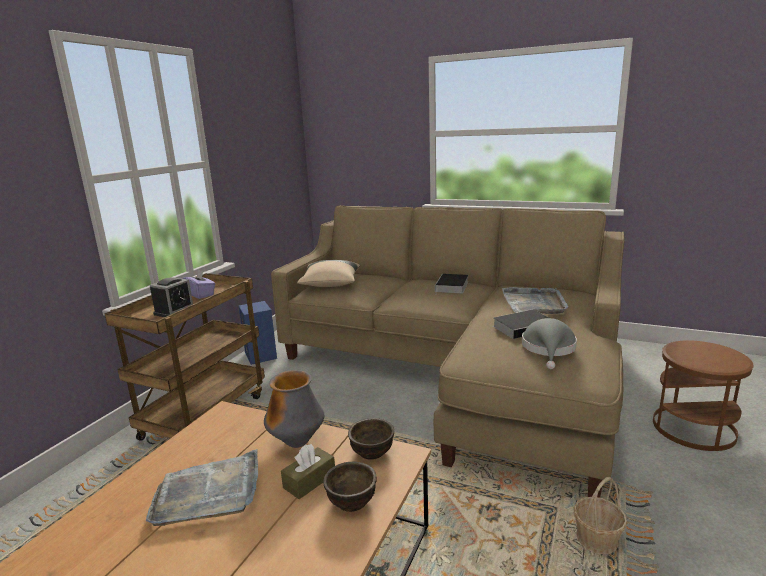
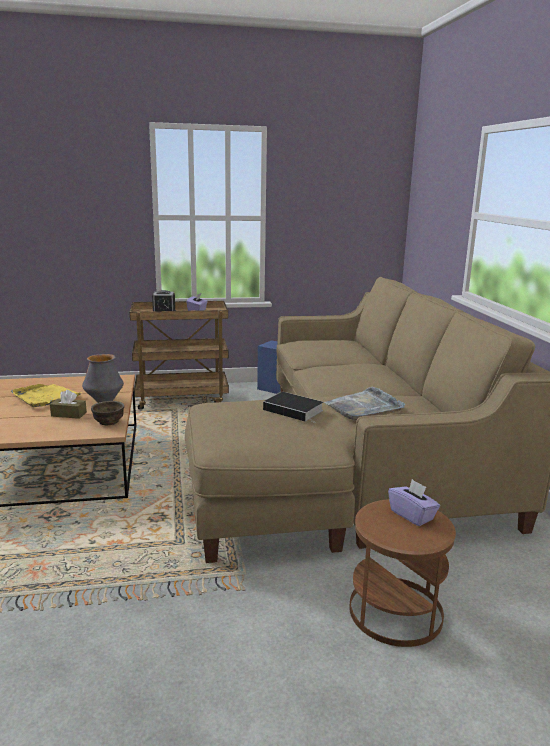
camera: 55 degrees right, 0 degrees up
(209, 492) = (45, 397): grey tray -> yellow tray
(330, 285) = (314, 343): beige pillow -> none
(351, 501) = (56, 428): brown bowl -> none
(452, 287) = (372, 376): book -> none
(548, 349) = (255, 424): grey hat -> none
(596, 539) = (159, 568): basket -> none
(694, 349) = (412, 515): none -> purple tissue box

